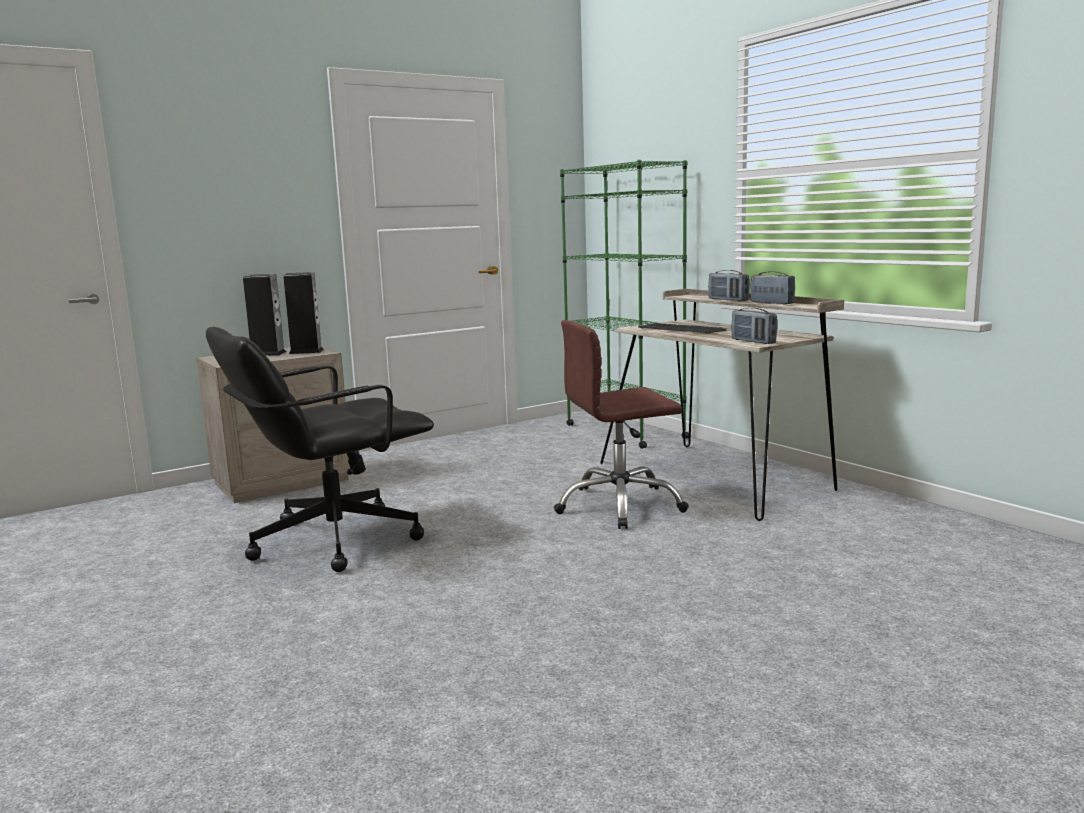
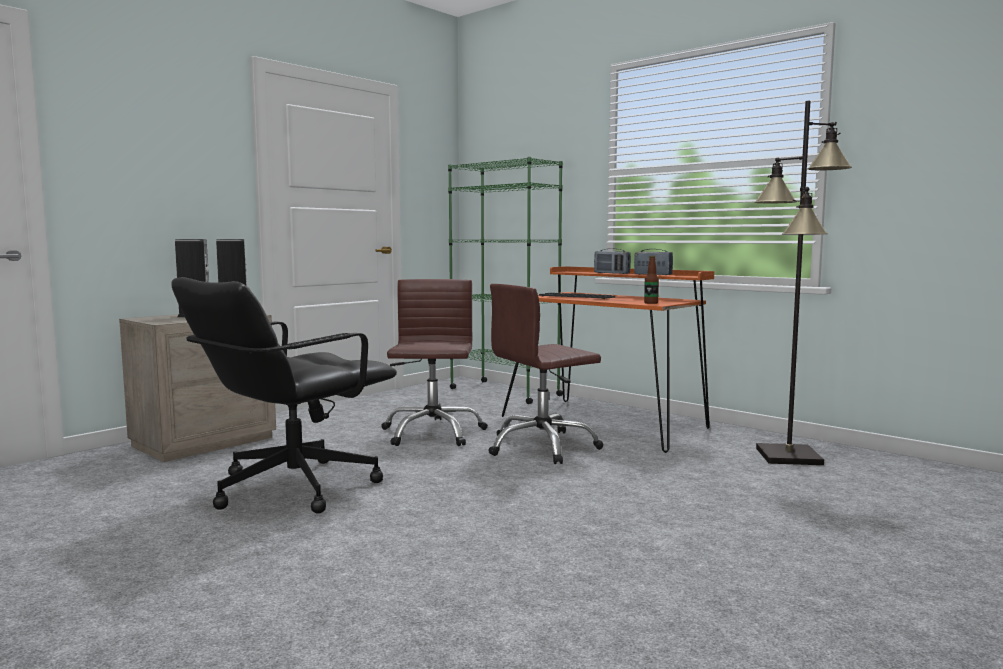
camera: 15 degrees left, 5 degrees down
(511, 482) = (432, 433): none -> brown office chair
(718, 476) = (608, 422): beige desk -> orange desk
(753, 341) = (651, 303): radio -> bottle
(913, 535) = (789, 456): none -> black floor lamp

